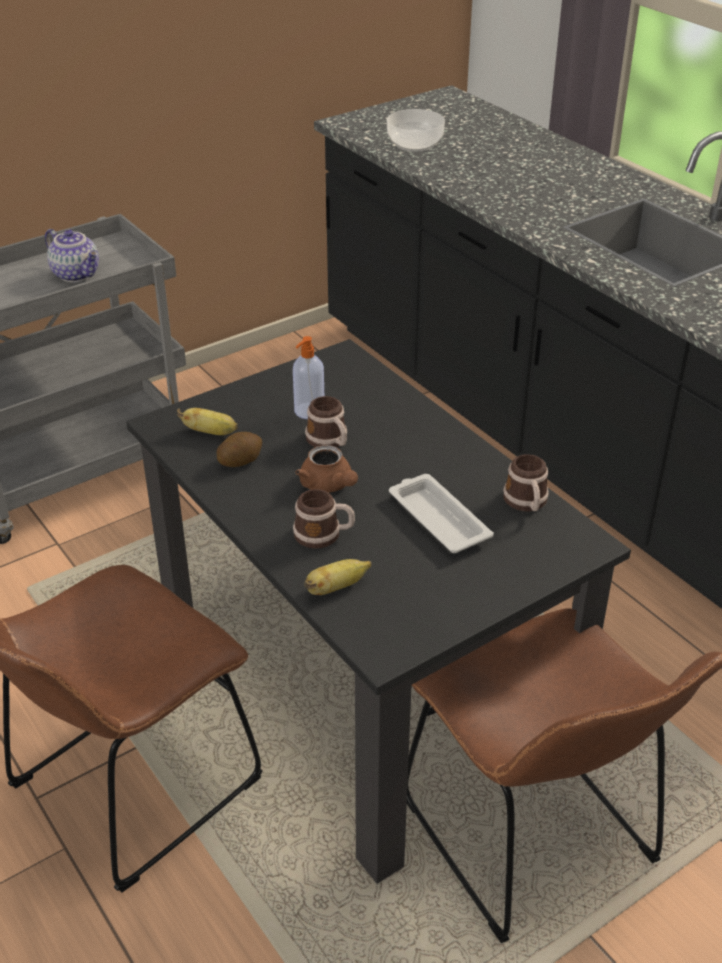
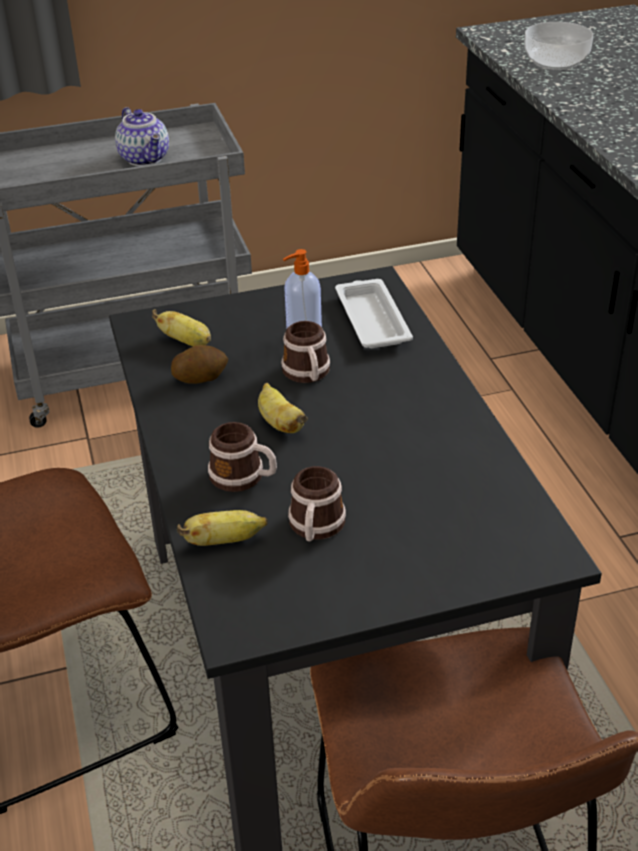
camera: 20 degrees right, 0 degrees up
(329, 485) = (280, 423): brown teapot -> banana
(437, 518) = (382, 485): white tray -> white tray (371, 319)
(527, 503) = (498, 489): mug -> mug (315, 528)

